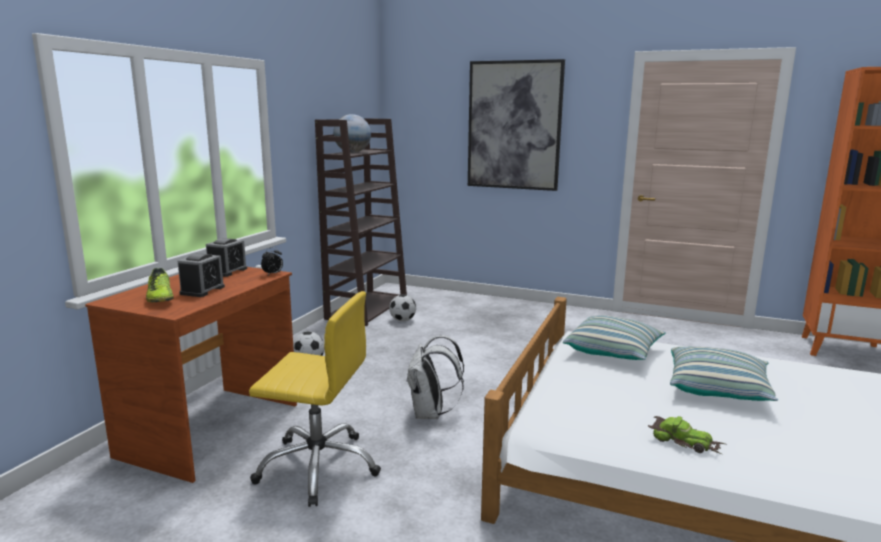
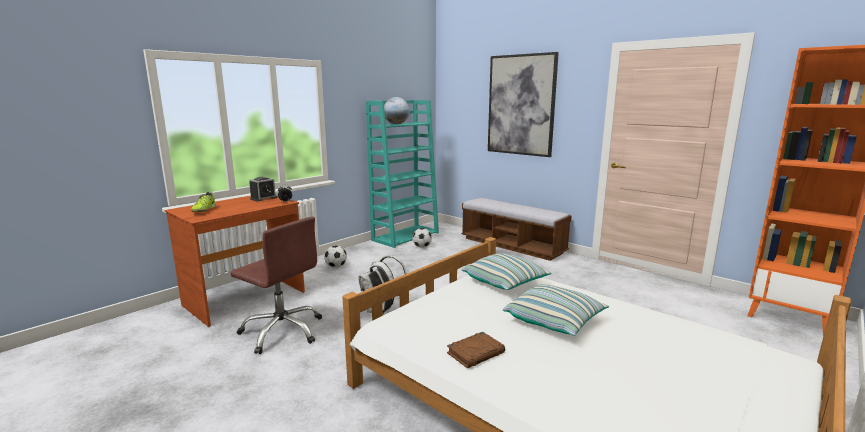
camera: 20 degrees right, 0 degrees up
(202, 290) = (232, 208): alarm clock -> none
(318, 466) = (282, 331): yellow office chair -> brown office chair
(367, 308) = (405, 236): brown bookcase -> turquoise bookcase
(512, 306) = (512, 245): none -> bench
(685, 441) = (476, 353): toy car -> brown book

